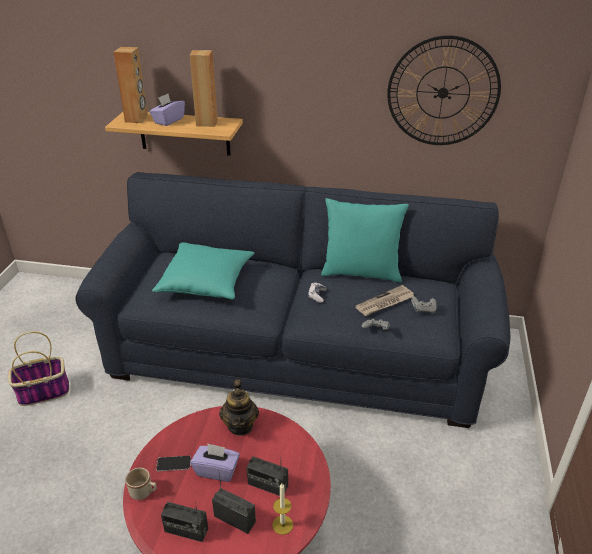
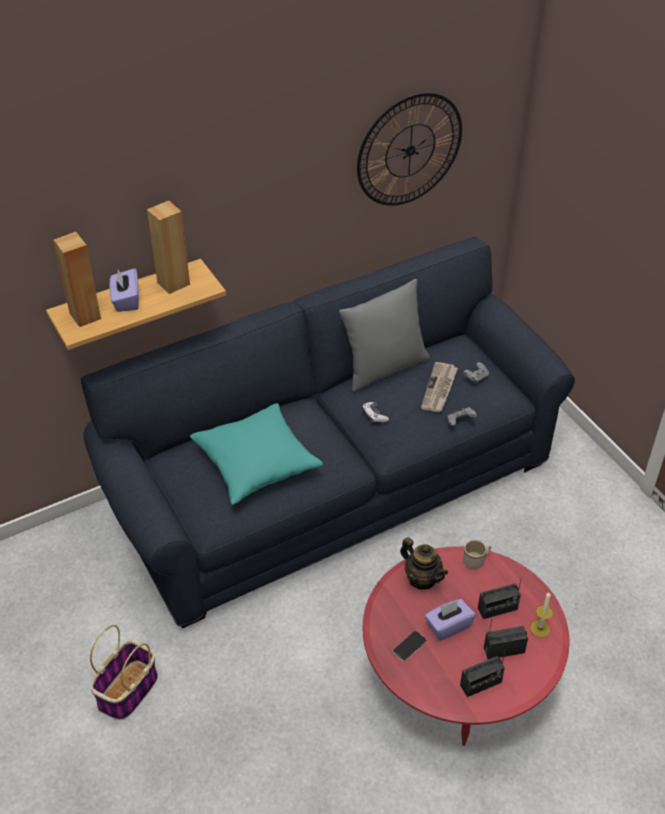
camera: 40 degrees left, 10 degrees up
(144, 492) = (415, 683): beige mug -> beige mug (476, 560)
(361, 272) = (384, 368): turquoise pillow -> grey pillow

